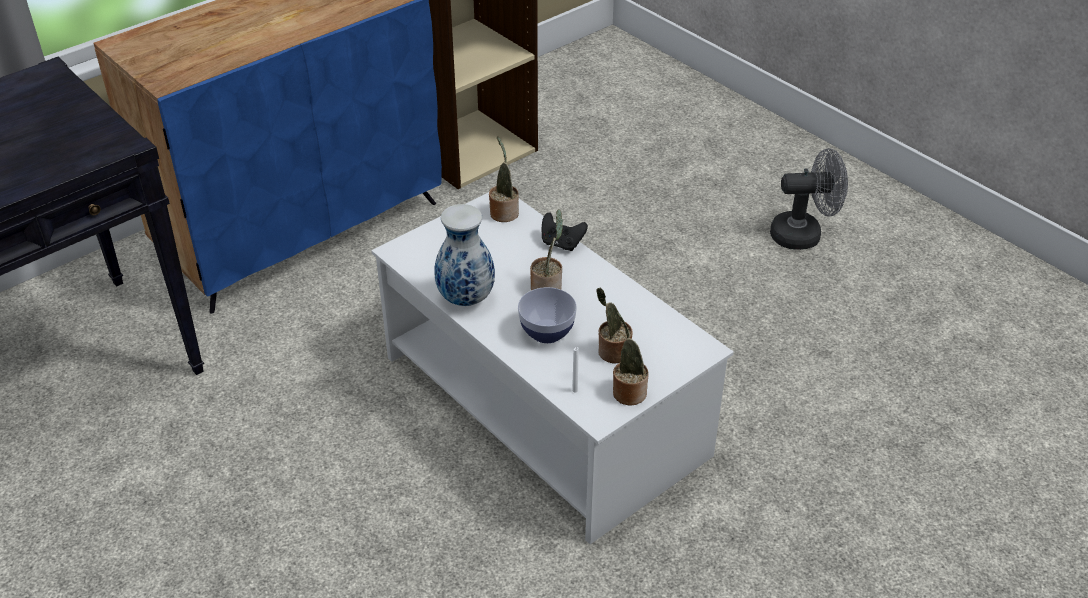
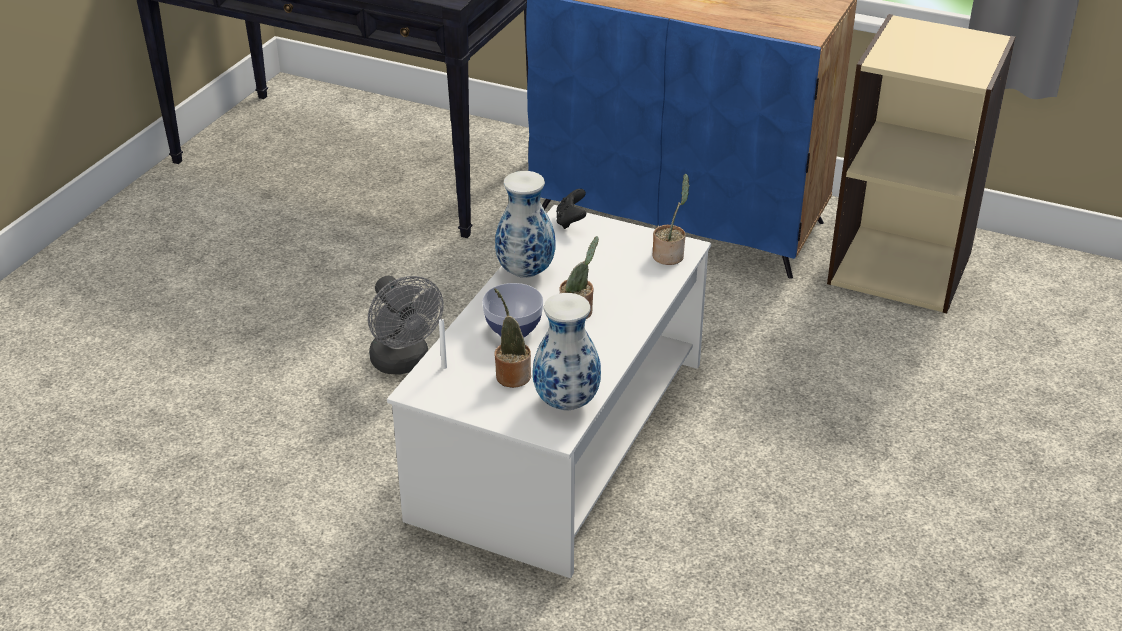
camera: 65 degrees right, 5 degrees down
(561, 243) = (650, 302): black game controller -> black game controller (571, 221)
(627, 391) = (463, 399): potted plant -> none
(668, 331) = (568, 403): none -> vase
(804, 234) = (1009, 564): grey fan -> grey fan (404, 363)

